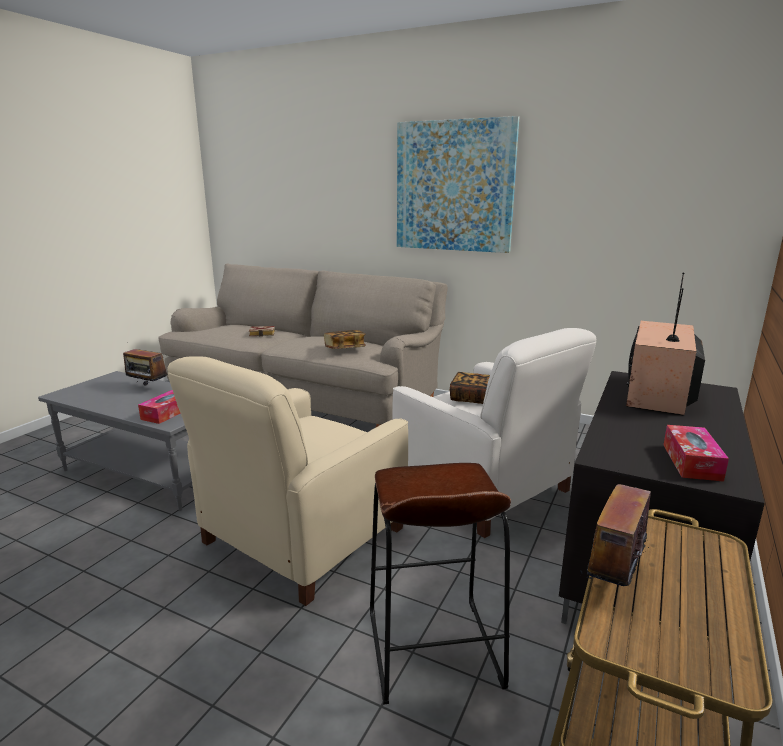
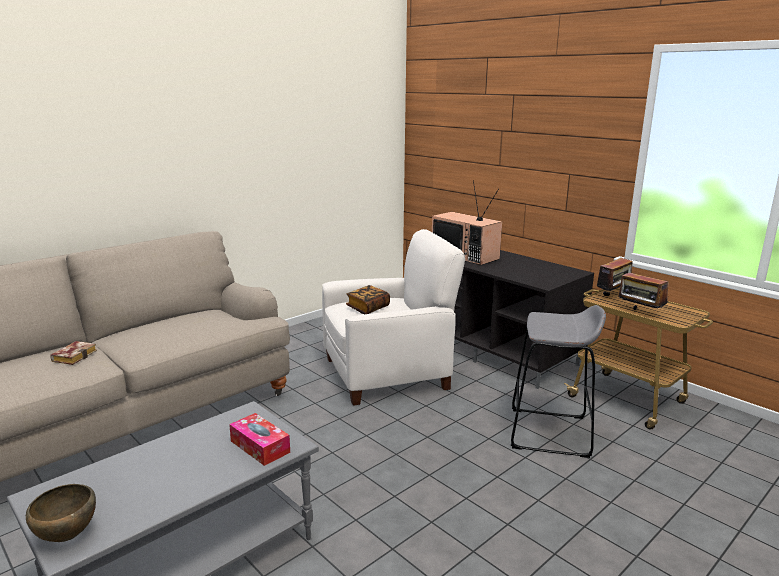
camera: 70 degrees left, 0 degrees up
(72, 391) = (67, 536): none -> brown bowl
(147, 388) = (143, 463): radio -> radio (613, 295)
(302, 536) = (406, 464): beige armchair -> none
(344, 348) = (211, 323): book -> none
(432, 649) = (549, 432): brown stool -> grey stool
(454, 186) = (197, 132): picture -> none
(691, 462) = (554, 272): tissue box -> none

